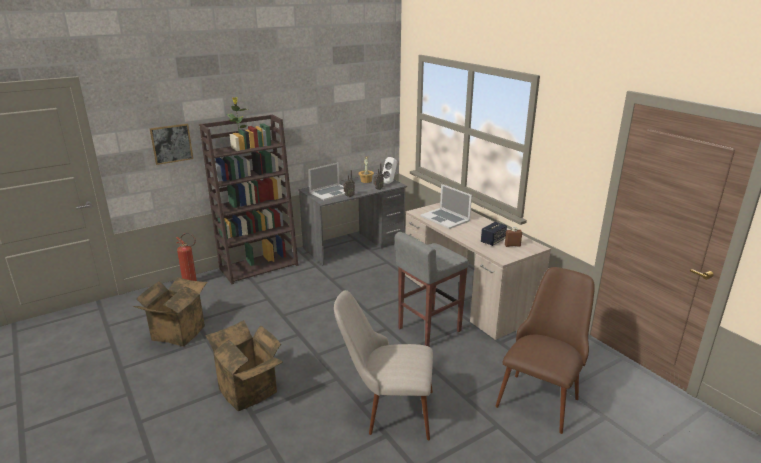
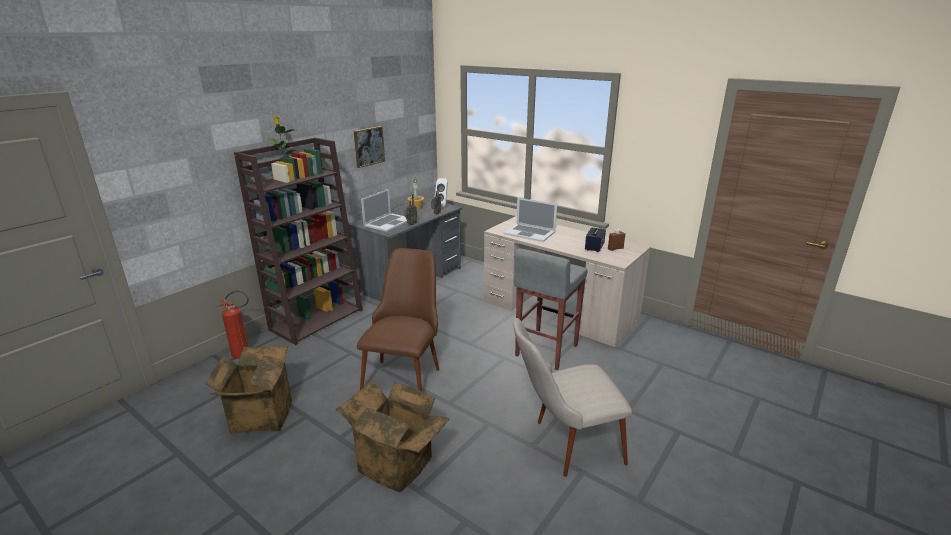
camera: 20 degrees left, 0 degrees up
(171, 143) = (201, 179): picture -> picture (369, 146)
(542, 394) = (692, 390): brown chair -> brown chair (405, 372)

